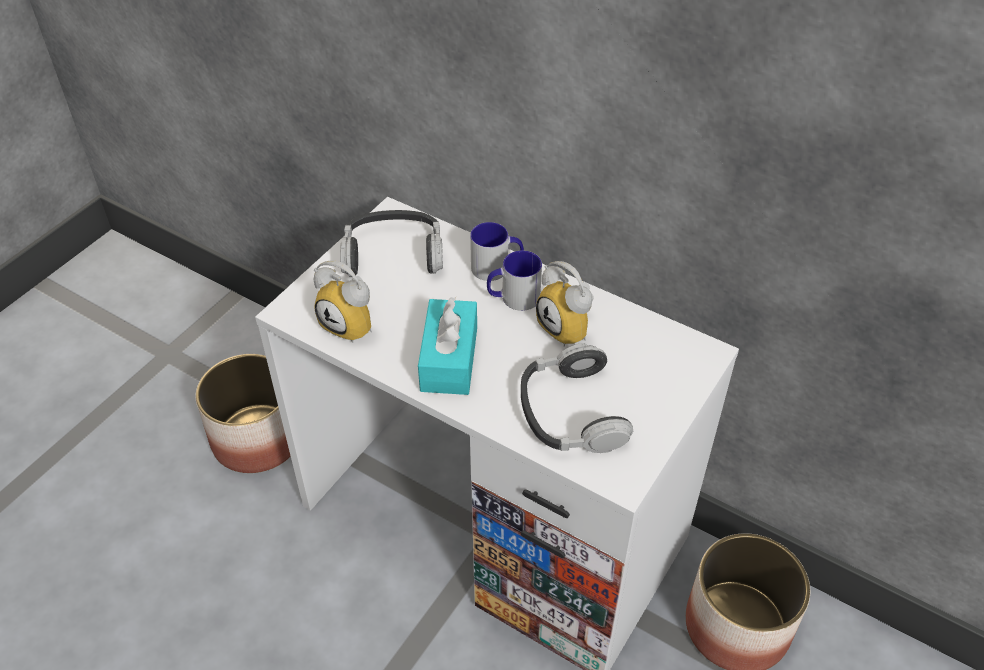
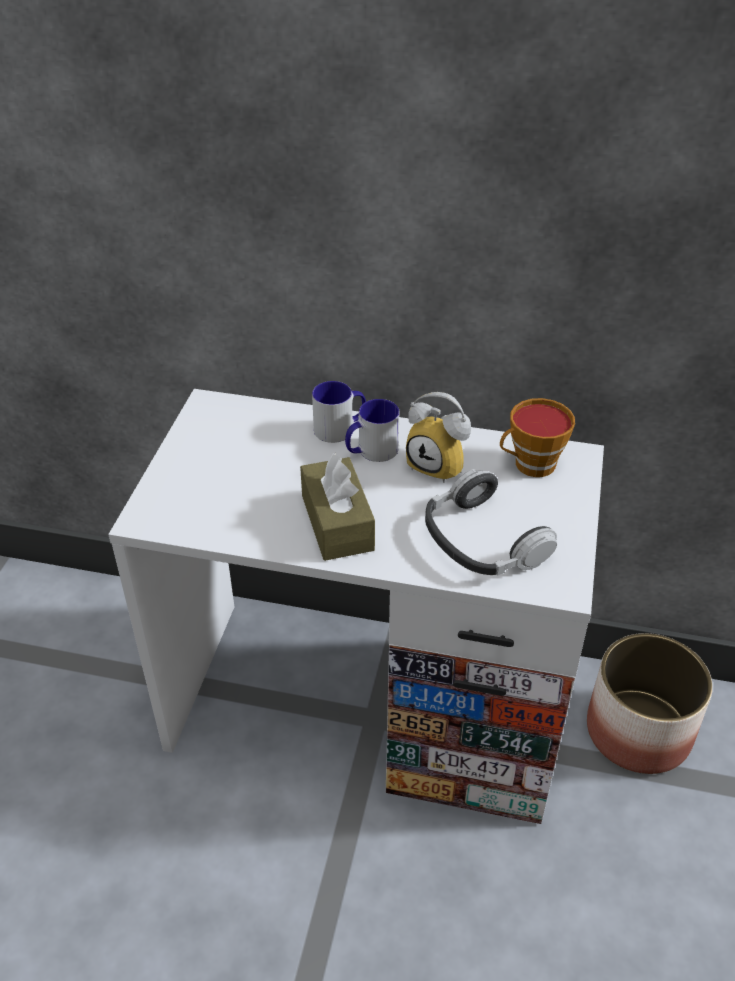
camera: 20 degrees left, 5 degrees down
(258, 439) = (84, 696): planter -> none
(353, 324) = (220, 515): alarm clock -> none
(393, 253) = (228, 439): headphones -> none
(449, 359) = (337, 523): turquoise tissue box -> brown tissue box
(655, 350) = (530, 465): none -> cup

